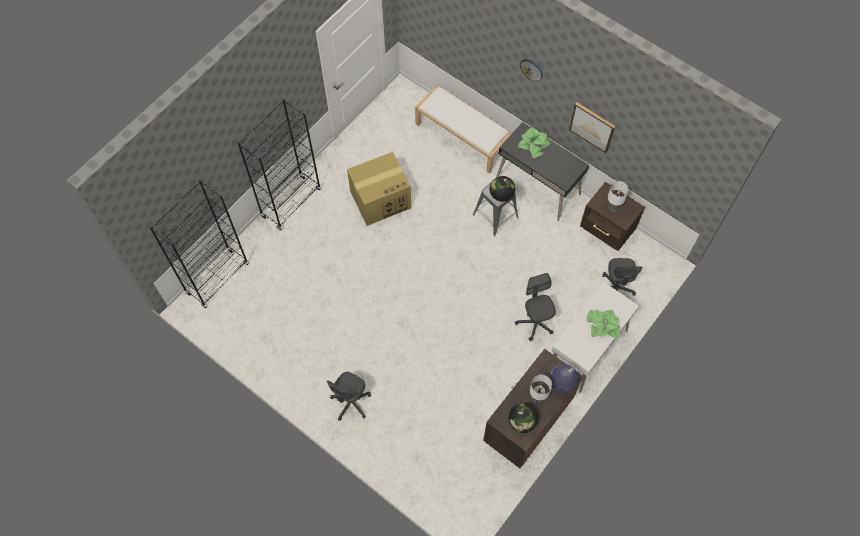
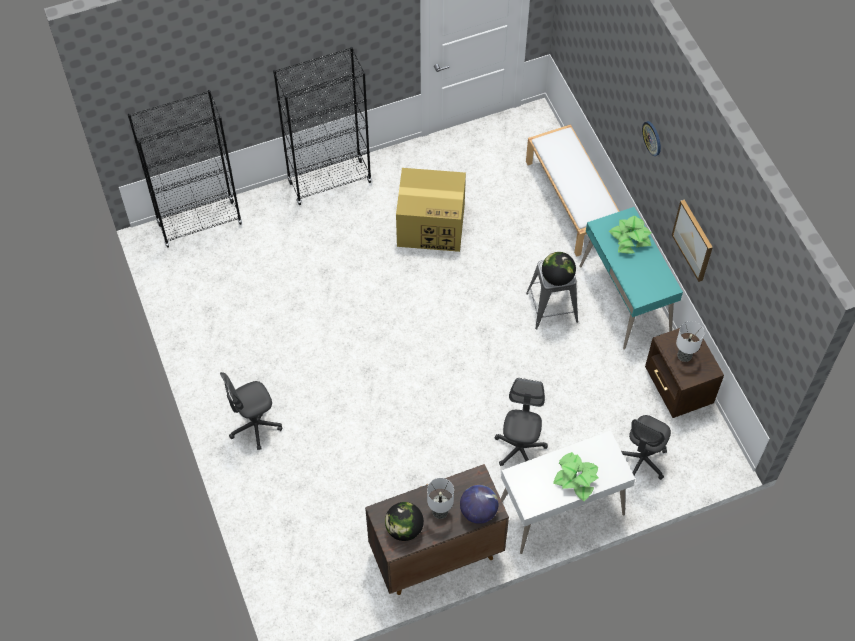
camera: 30 degrees right, 5 degrees down
(538, 186) = (625, 299): black desk -> turquoise desk

